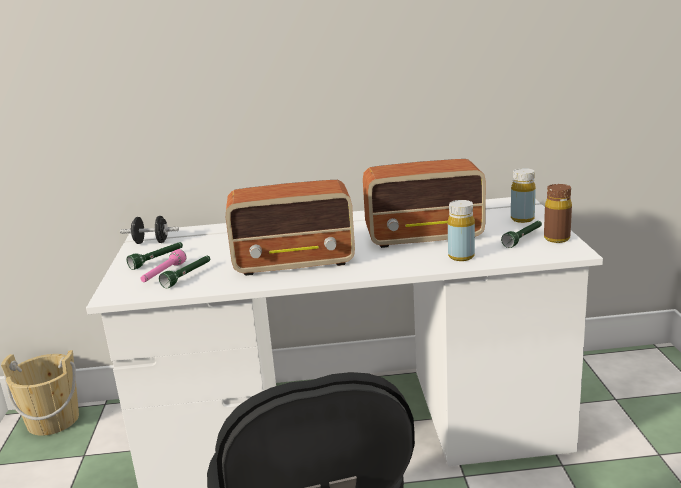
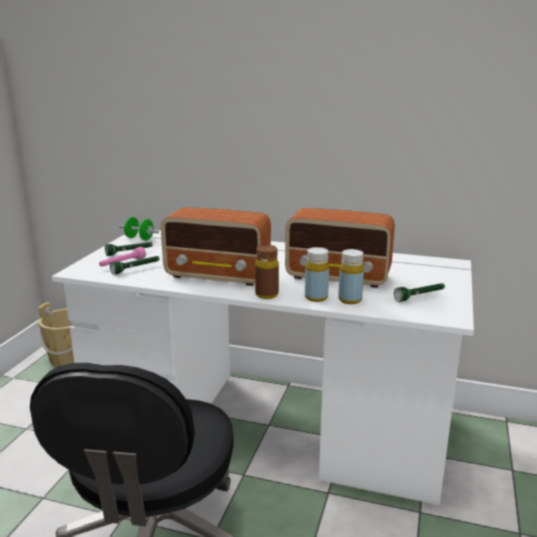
camera: 20 degrees right, 0 degrees up
(151, 242) = (139, 238): black dumbbell -> green dumbbell
(522, 219) = (438, 279): yellow bottle -> yellow bottle (316, 297)
(556, 238) = (449, 303): brown bottle -> brown bottle (266, 295)

